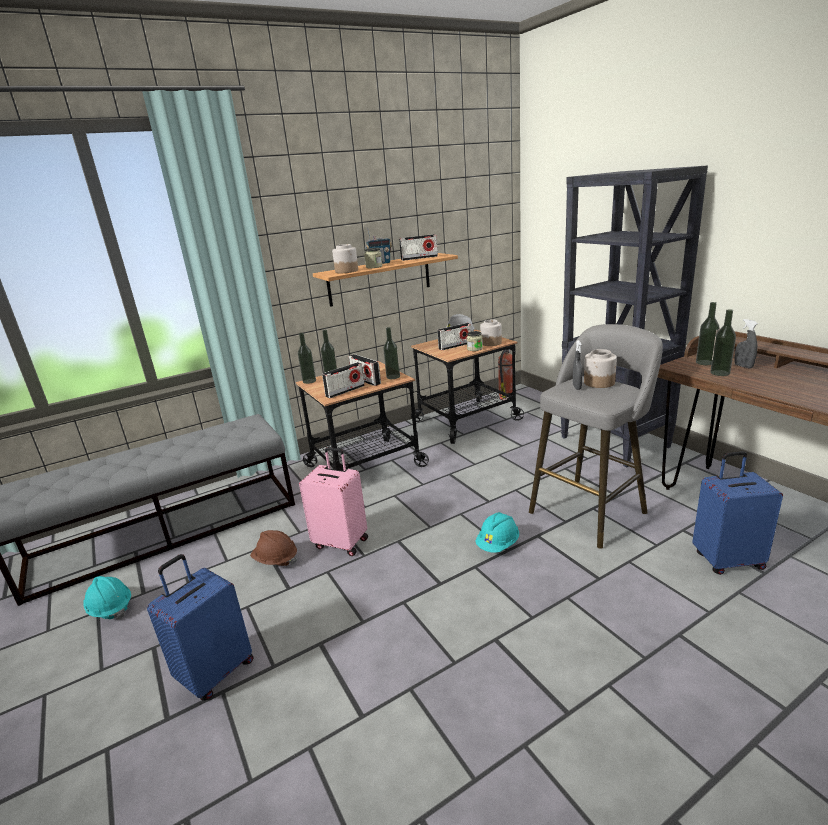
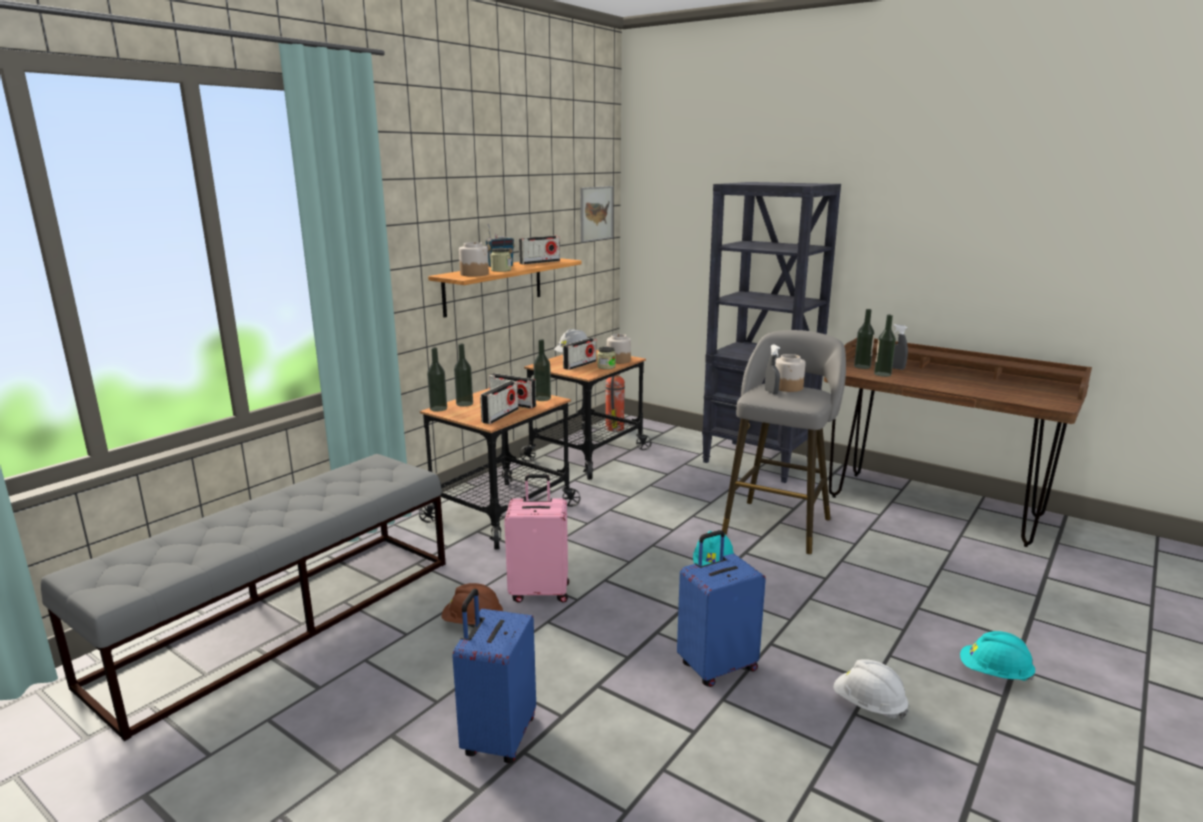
camera: 25 degrees left, 5 degrees down
(110, 608) = (286, 712): turquoise hard hat -> turquoise hard hat (994, 674)
(490, 211) = (596, 213): none -> picture
(545, 740) = (868, 705): none -> white hard hat
(727, 560) = (918, 546): blue suitcase -> blue suitcase (716, 666)

